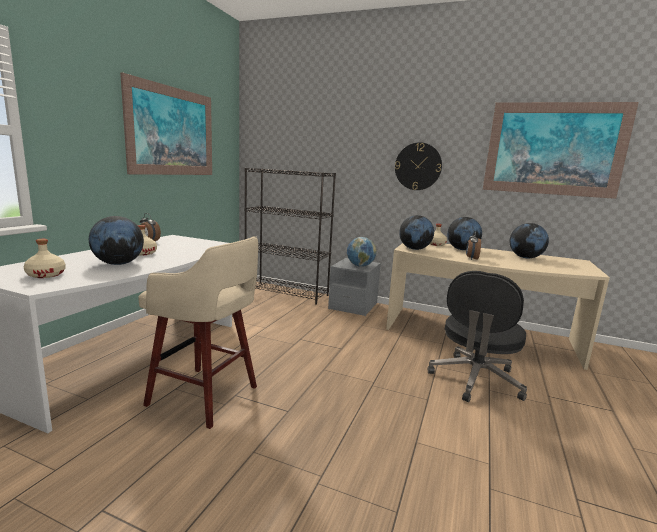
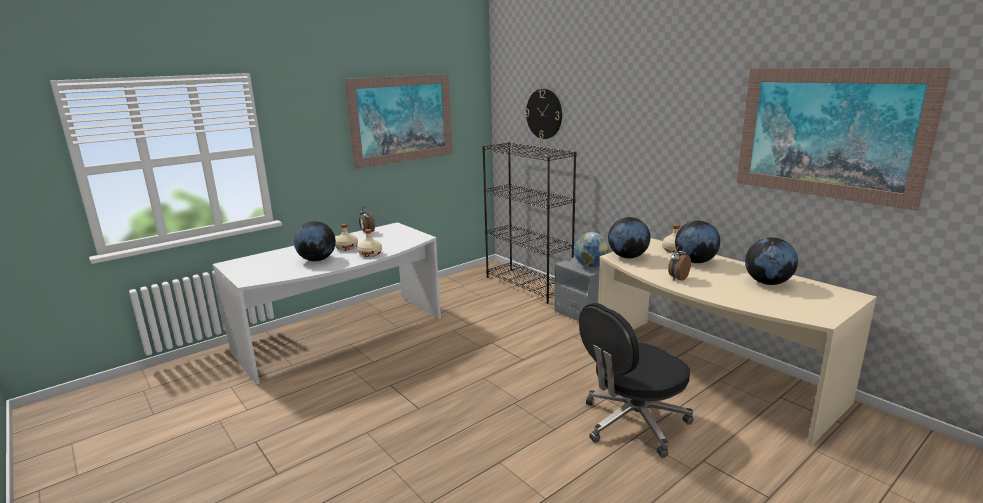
camera: 30 degrees right, 5 degrees up
(46, 275) = (262, 268): beige bottle -> beige bottle (370, 254)
(206, 397) = (368, 381): beige stool -> none
(418, 166) = (663, 148): wall clock -> wall clock (544, 114)

